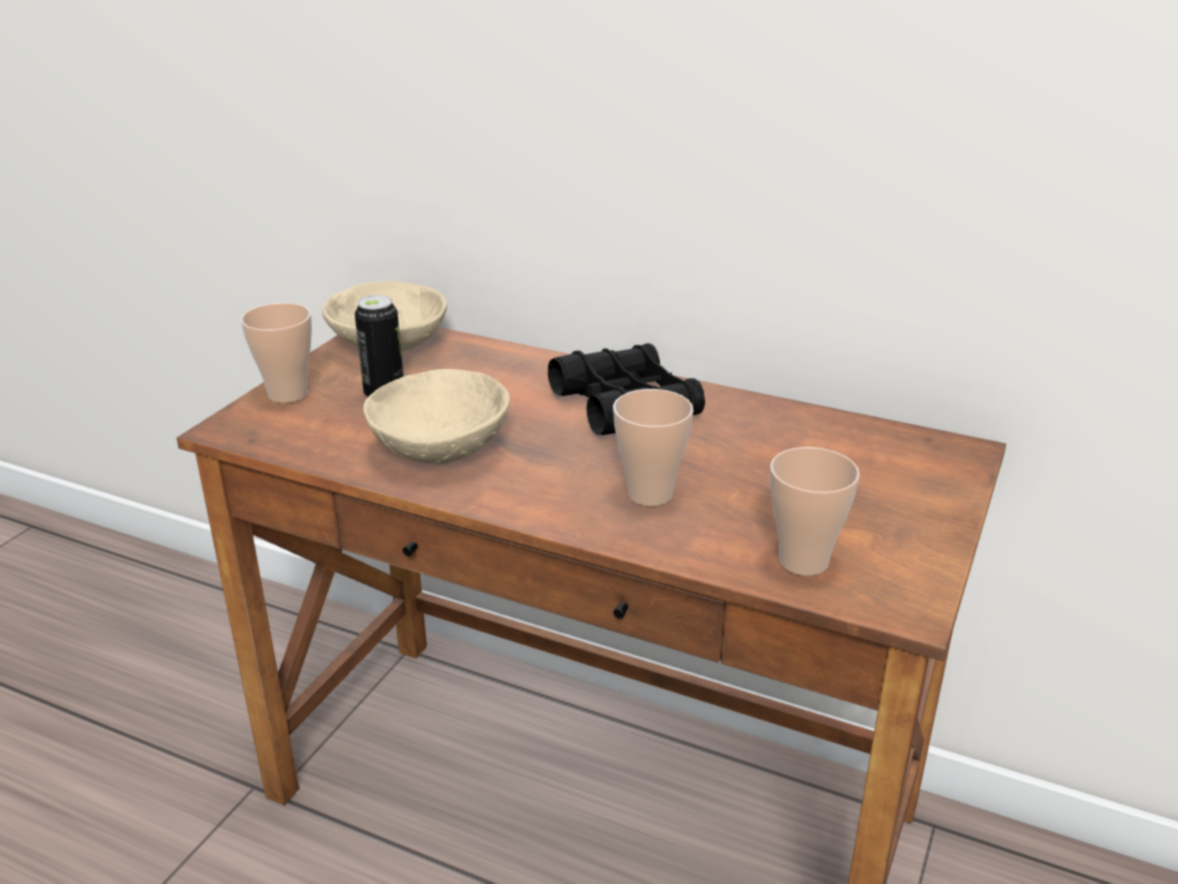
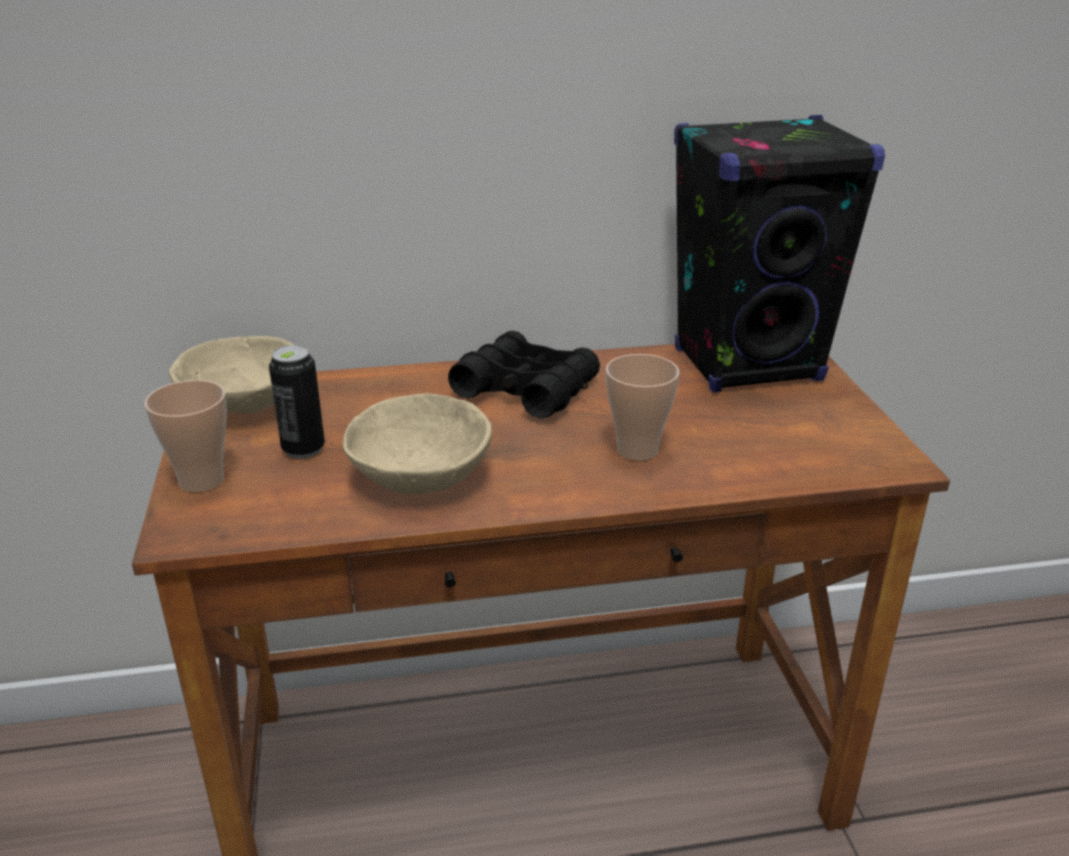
camera: 35 degrees left, 0 degrees up
(803, 561) = (800, 457): cup -> none
(883, 454) = (748, 365): none -> black speaker

